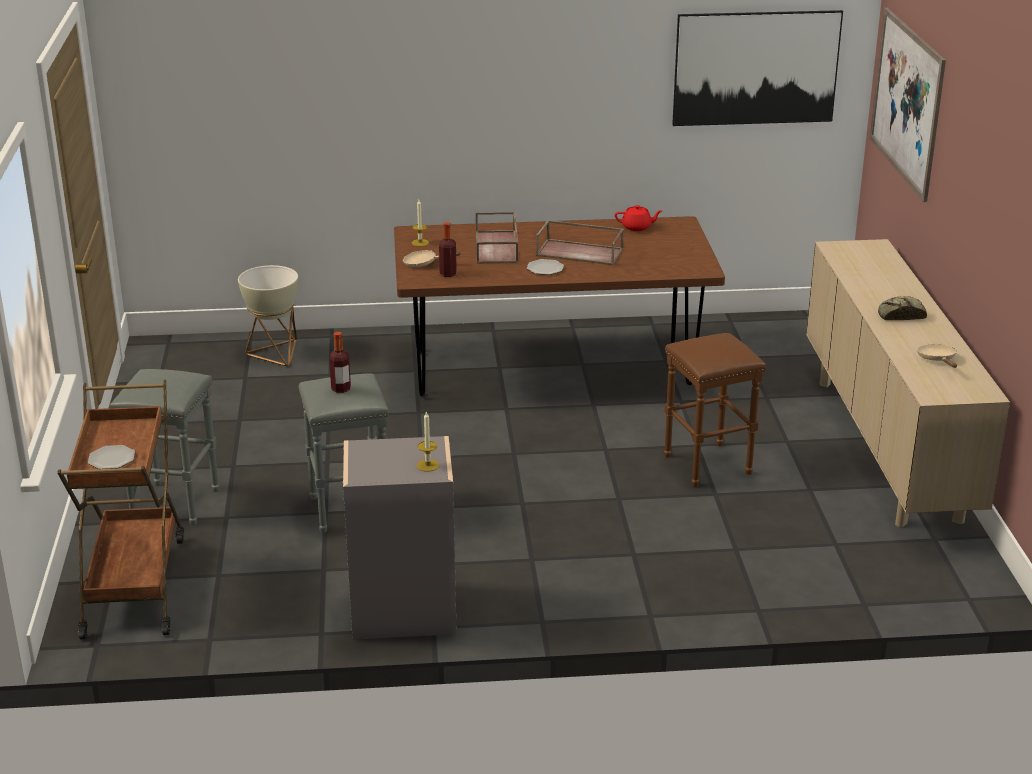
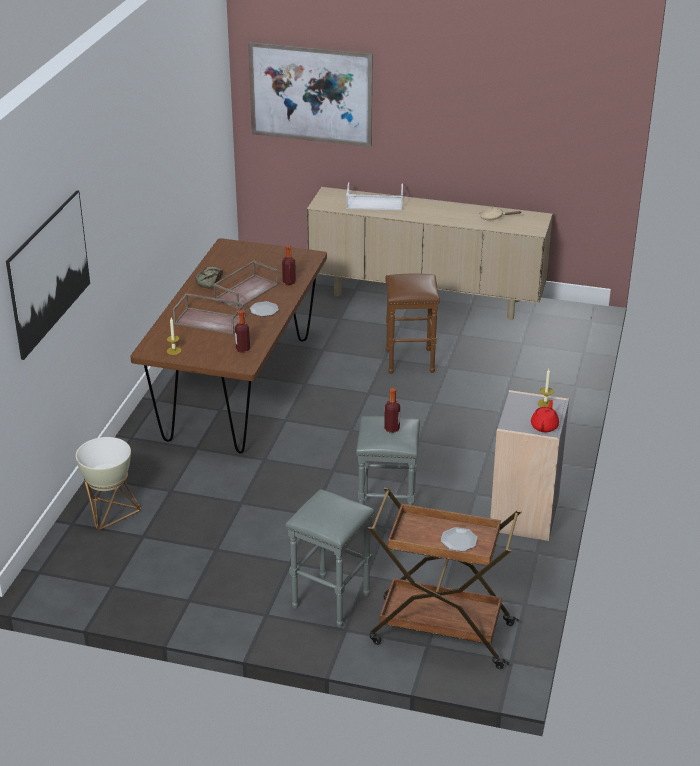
camera: 70 degrees left, 5 degrees up
(424, 263) = (215, 356): beige frying pan -> none
(624, 270) = (289, 282): none -> bottle
(637, 227) = (220, 262): red teapot -> red teapot (544, 426)
(756, 68) = (202, 118): picture -> picture (49, 272)
(879, 276) = (374, 203): none -> white tray
(900, 315) = (431, 212): bread -> bread (209, 281)

